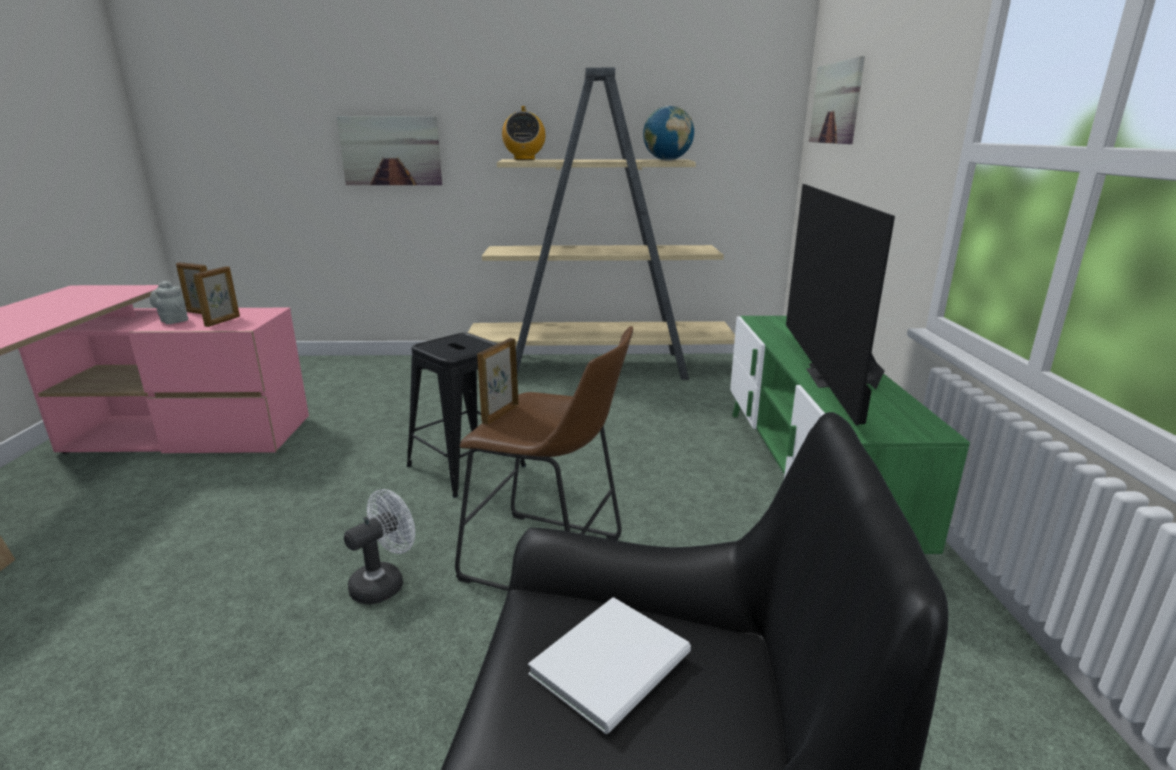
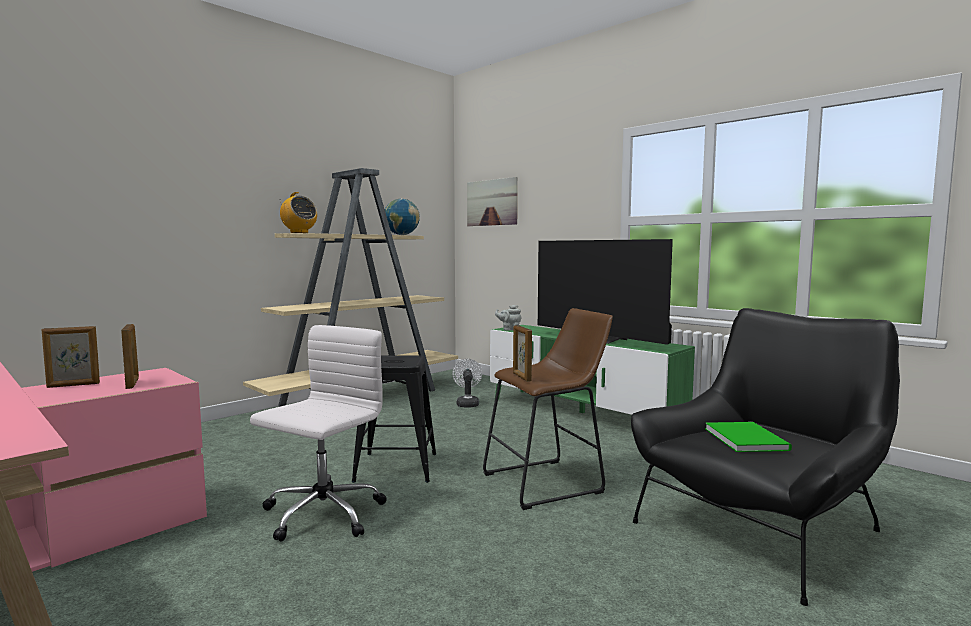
camera: 45 degrees left, 15 degrees down
(173, 320) = (59, 393): grey teapot -> grey teapot (509, 329)
(330, 489) = (321, 515): none -> white office chair
(384, 583) = (486, 531): white fan -> white fan (467, 403)
(391, 151) = (160, 225): picture -> none
(616, 663) = (746, 438): white book -> green book

